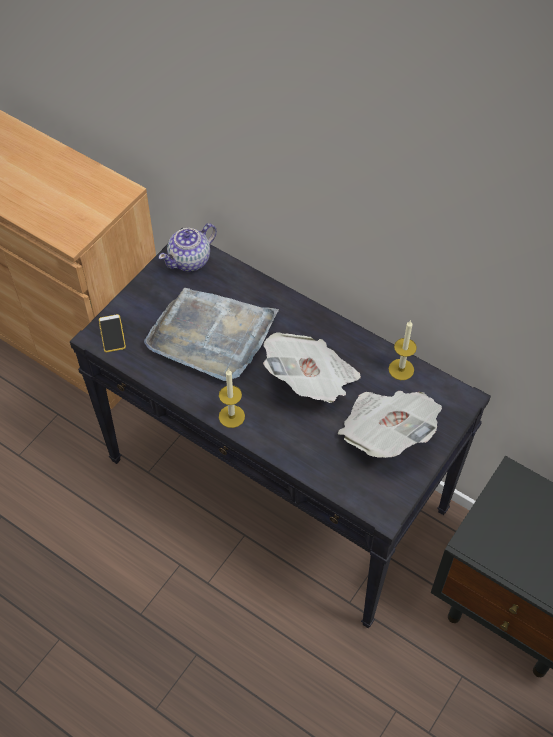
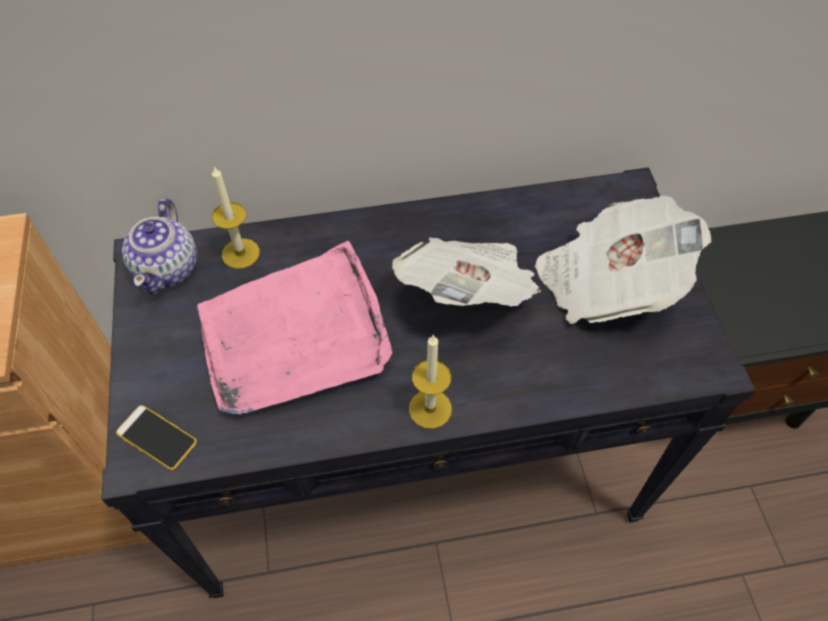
camera: 45 degrees left, 0 degrees up
(211, 336) = (295, 334): grey tray -> pink tray
(401, 369) = (541, 207): candle -> candle (240, 253)

